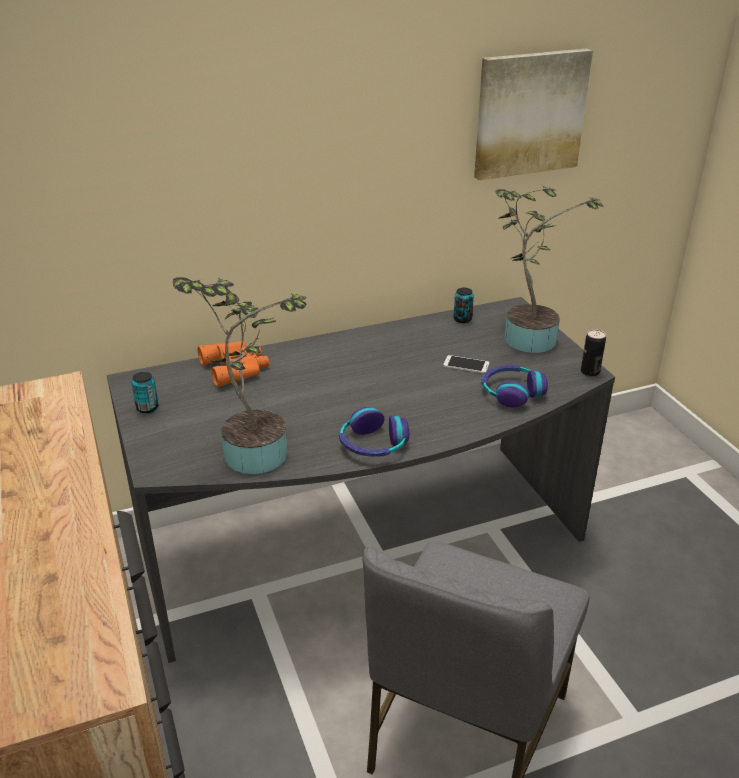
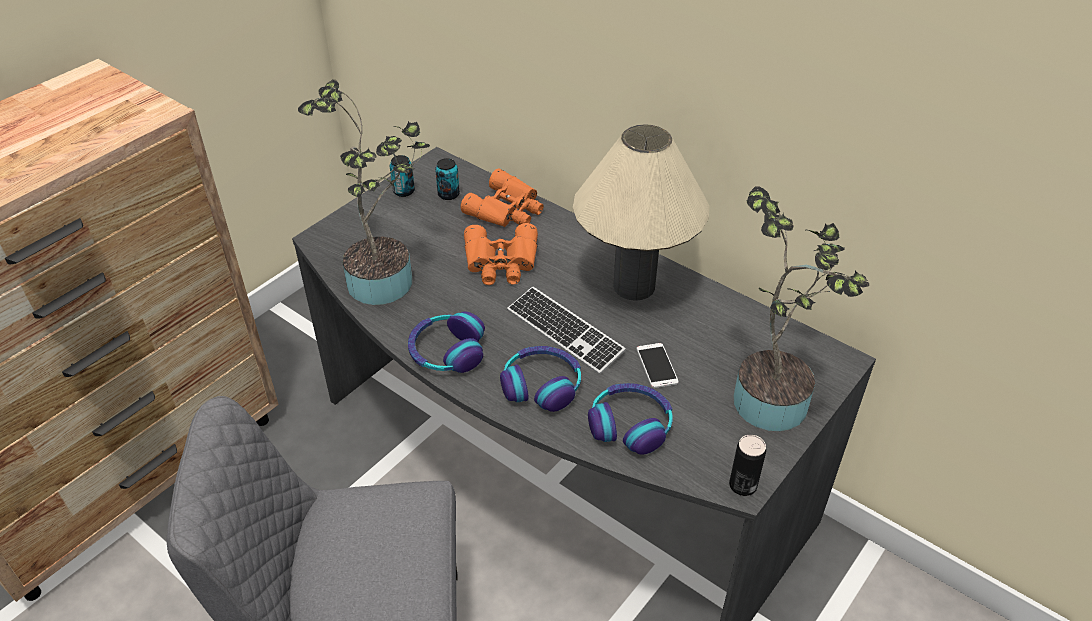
camera: 60 degrees right, 10 degrees up
(297, 390) = (501, 263): none -> orange binoculars
(381, 347) = (634, 286): none -> beige table lamp
(400, 388) = (564, 332): none -> keyboard
(446, 414) = (542, 385): none -> headphones
(462, 319) = (759, 326): can -> can (448, 194)
(529, 113) = (947, 118): picture -> none

